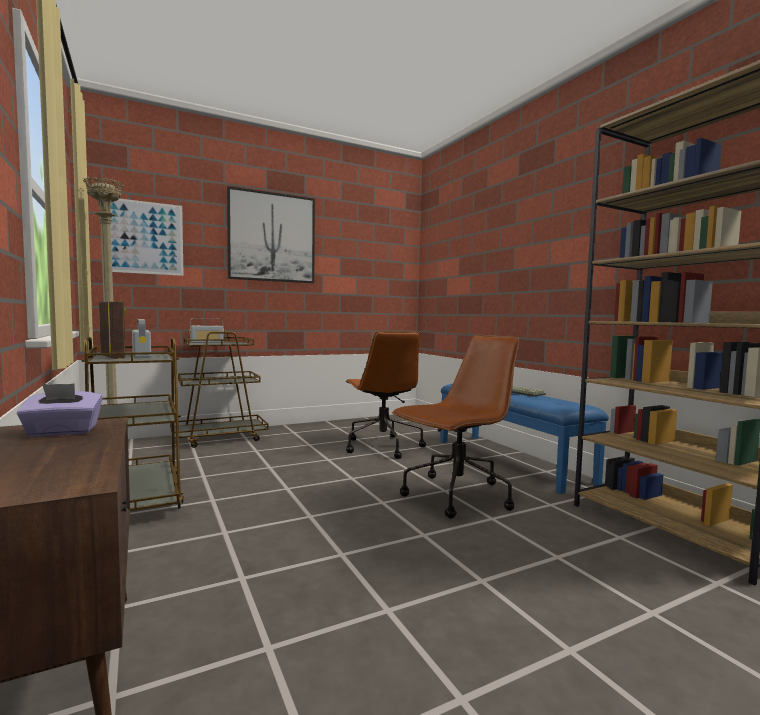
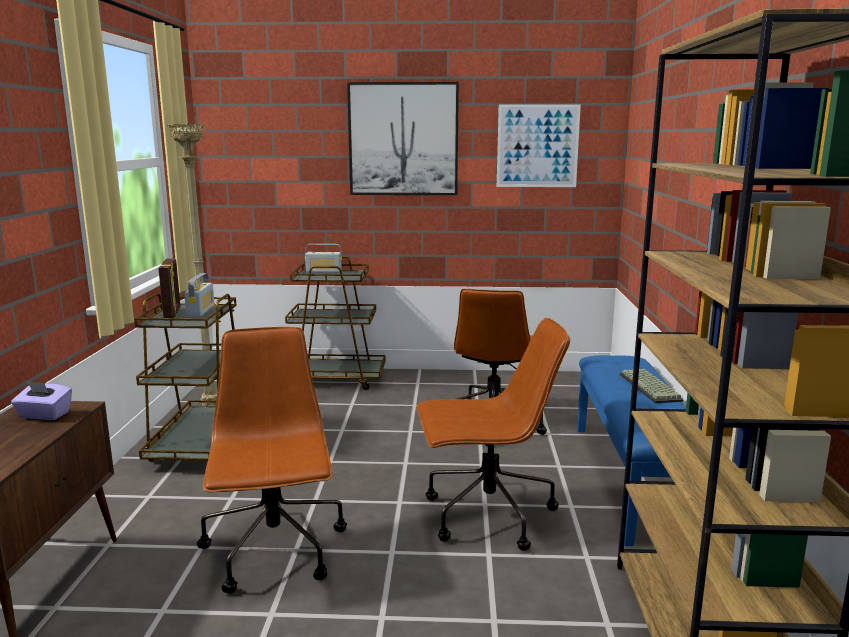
camera: 30 degrees right, 10 degrees up
(144, 237) = (261, 153): picture -> picture (537, 146)
(324, 561) = (275, 551): none -> brown office chair

